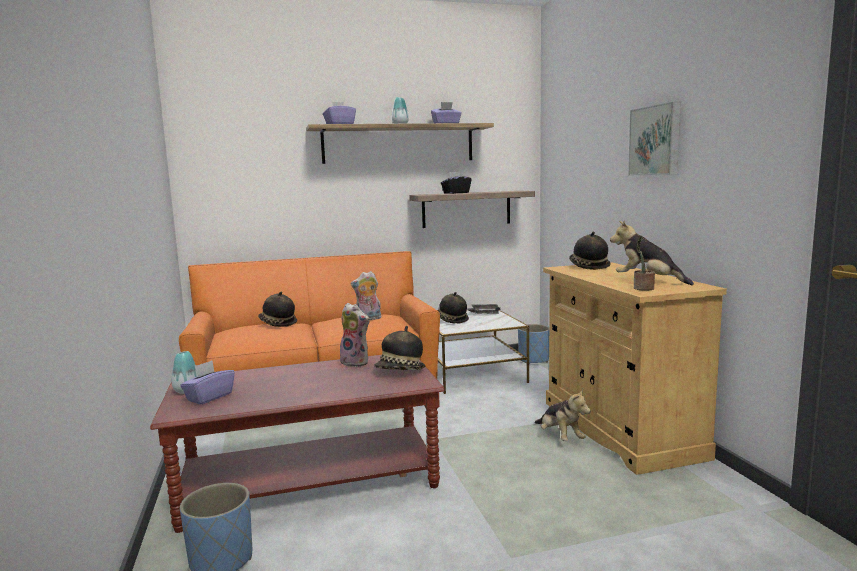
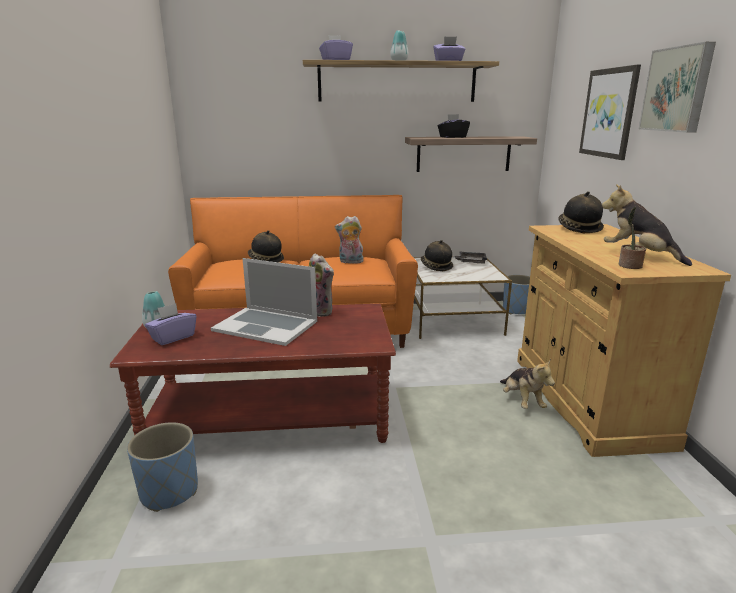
camera: 10 degrees right, 10 degrees up
(304, 378) = (266, 325): none -> laptop
(400, 371) = (359, 327): hat -> none
(599, 164) = (609, 113): none -> picture

